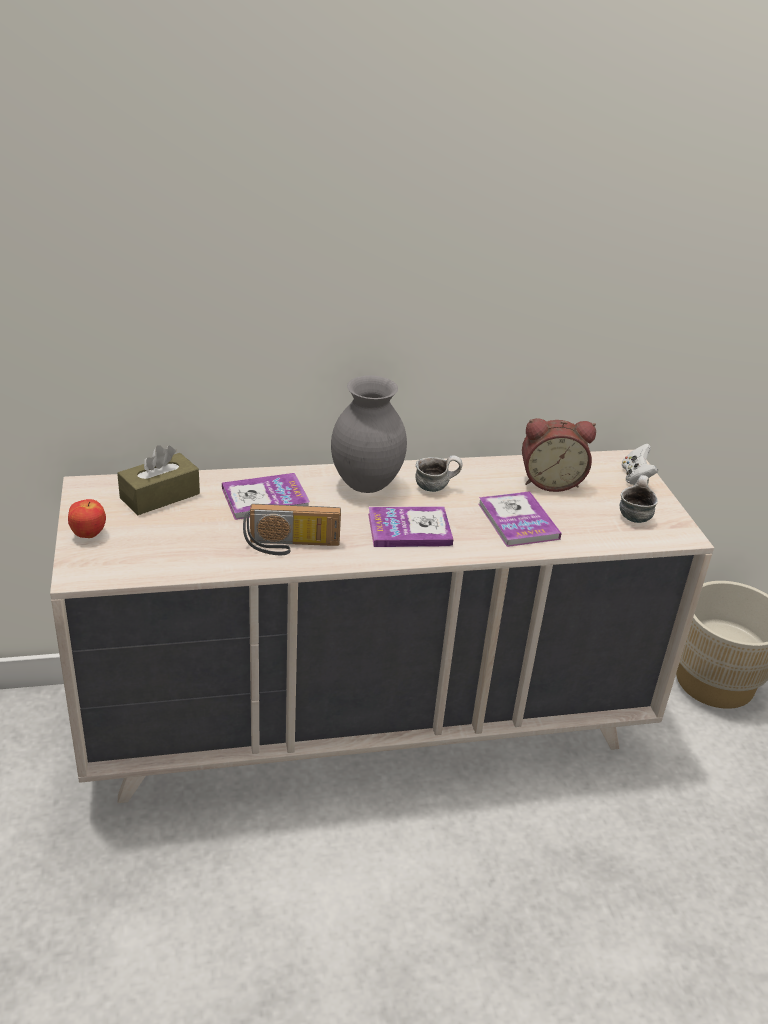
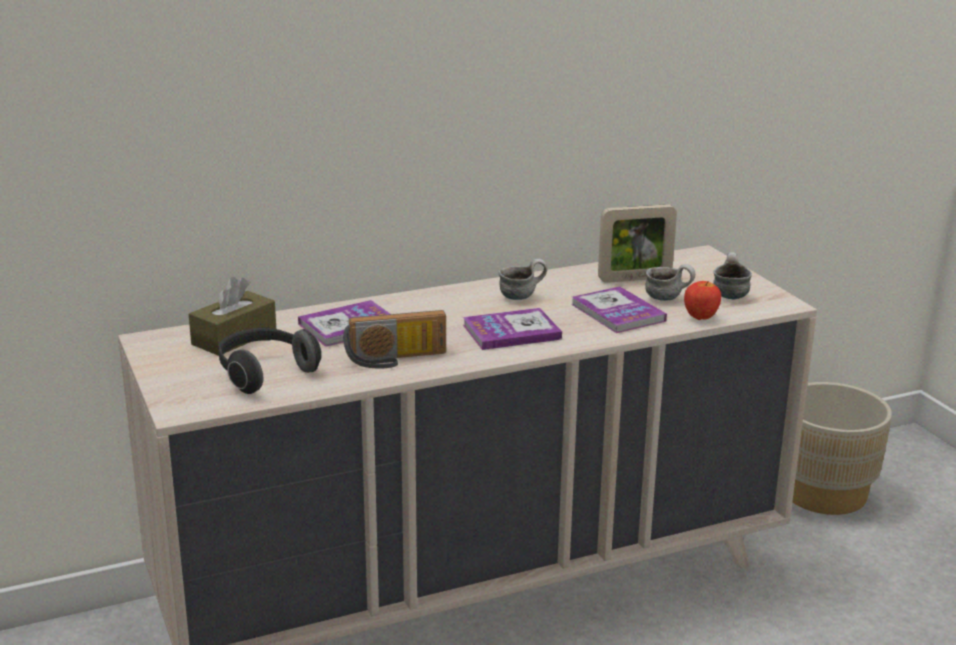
camera: 10 degrees left, 10 degrees down
(89, 534) = (173, 377): apple -> apple (700, 318)
(168, 543) = (264, 373): none -> headphones
(365, 484) = (448, 303): grey vase -> none
(550, 481) = (634, 279): alarm clock -> picture frame
(573, 511) = (668, 298): none -> mug
(635, 477) = (716, 266): white game controller -> none

